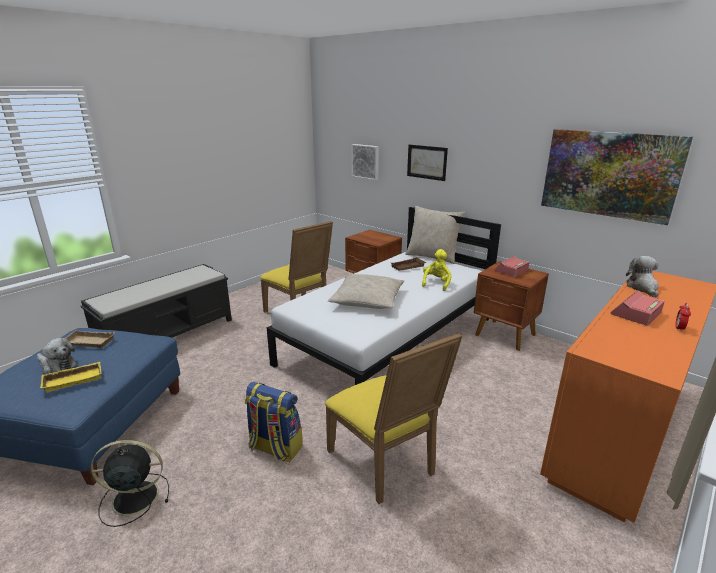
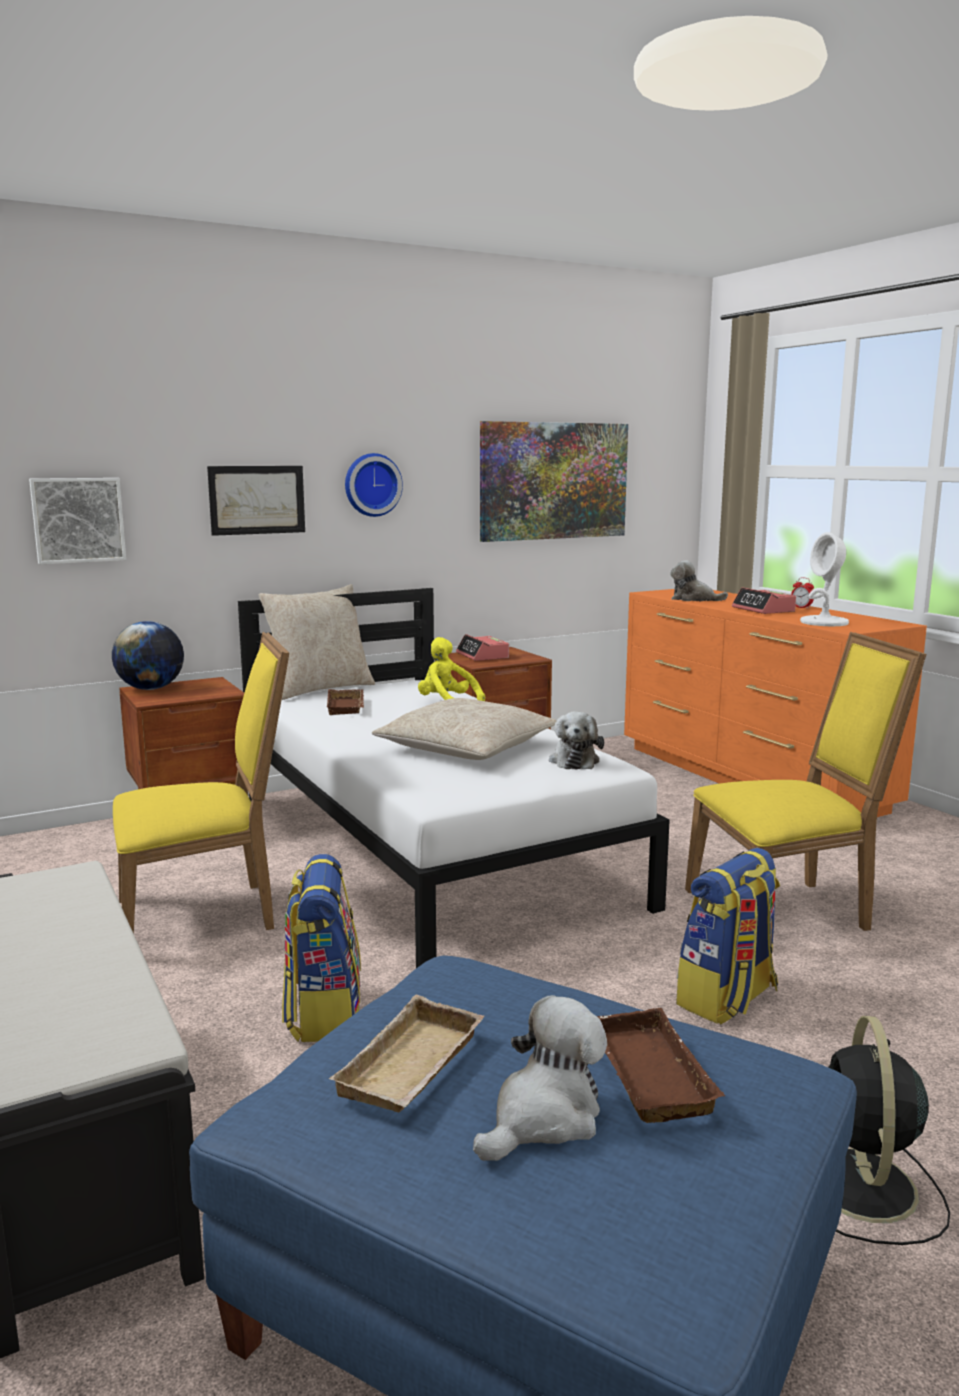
camera: 70 degrees left, 10 degrees down
(74, 379) = (644, 1073): yellow tray -> brown tray
(239, 352) = (323, 1013): none -> backpack
(365, 326) = (574, 760): none -> plush toy
(371, 233) = (151, 689): none -> globe
(481, 161) = (371, 485): none -> wall clock
(610, 339) = (824, 622): none -> white table lamp

